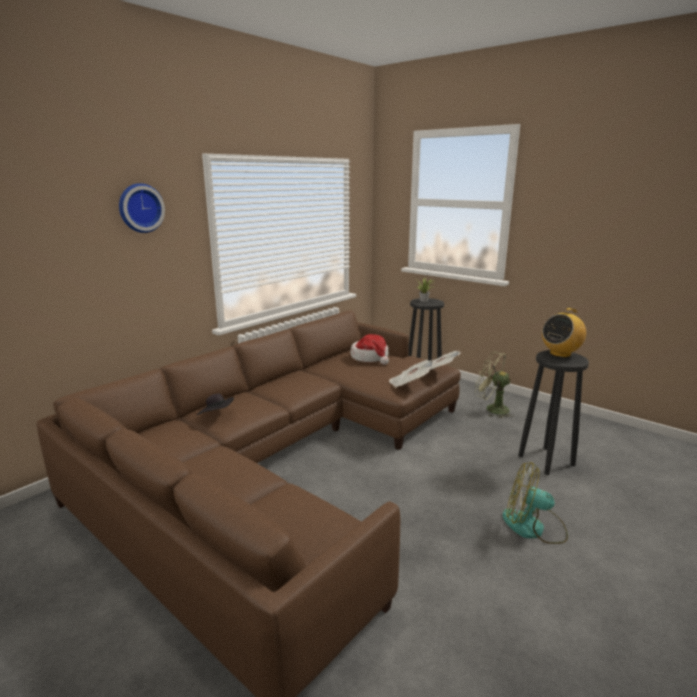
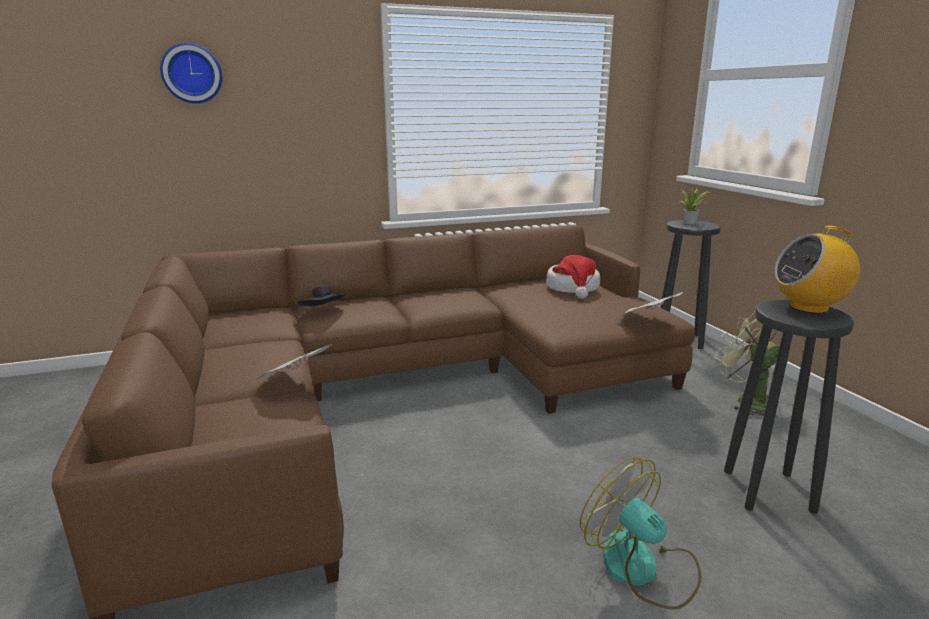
camera: 30 degrees right, 0 degrees up
(140, 208) = (295, 65): wall clock -> wall clock (192, 73)
(410, 384) = (587, 326): newspaper -> newspaper (294, 382)

